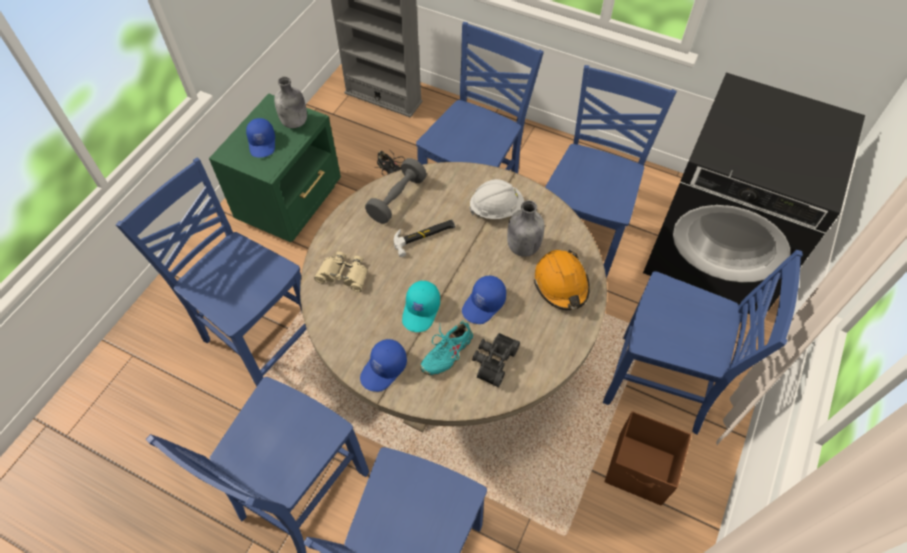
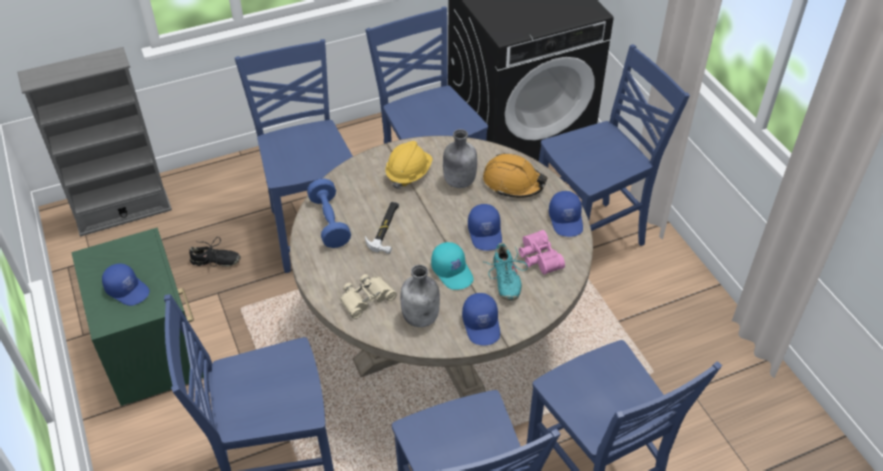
camera: 50 degrees left, 10 degrees down
(295, 122) = (134, 253): grey bottle -> grey bottle (421, 317)
(397, 199) = (329, 222): grey dumbbell -> blue dumbbell
(493, 360) = (538, 258): black binoculars -> pink binoculars
(496, 209) = (408, 173): white hard hat -> yellow hard hat
(558, 352) = (566, 220): none -> blue cap
(640, 470) = (642, 294): brown storage box -> none

